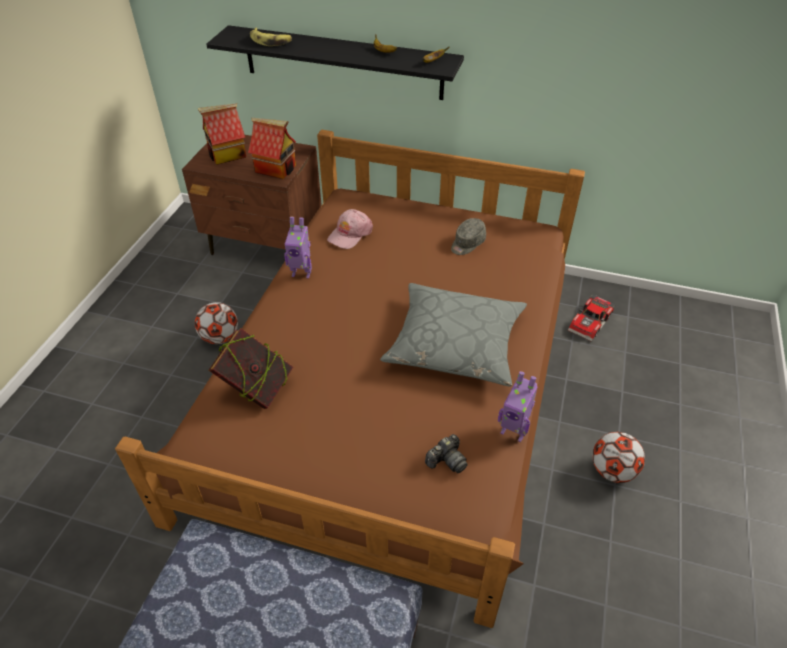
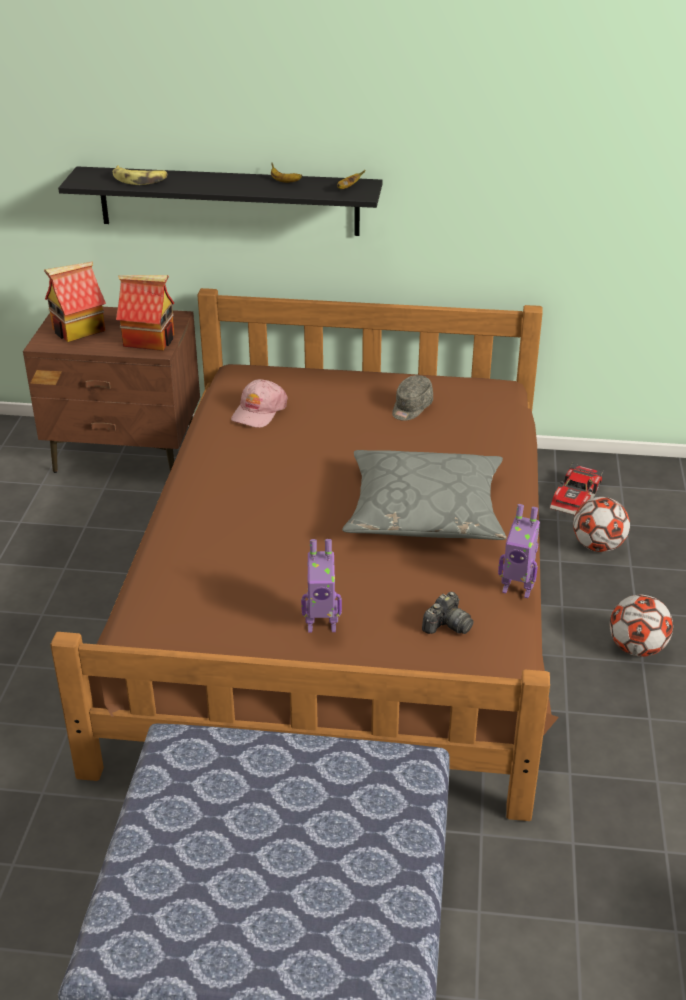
camera: 10 degrees left, 10 degrees down
(220, 337) = (96, 565): football -> football (597, 546)
(256, 390) = (193, 584): book -> none
(301, 273) = (209, 458): toy robot -> toy robot (321, 625)

